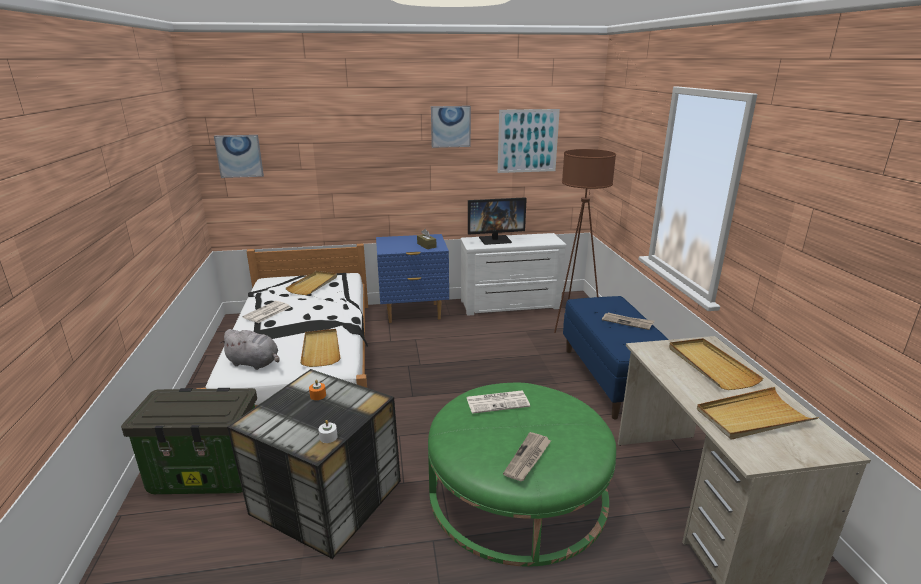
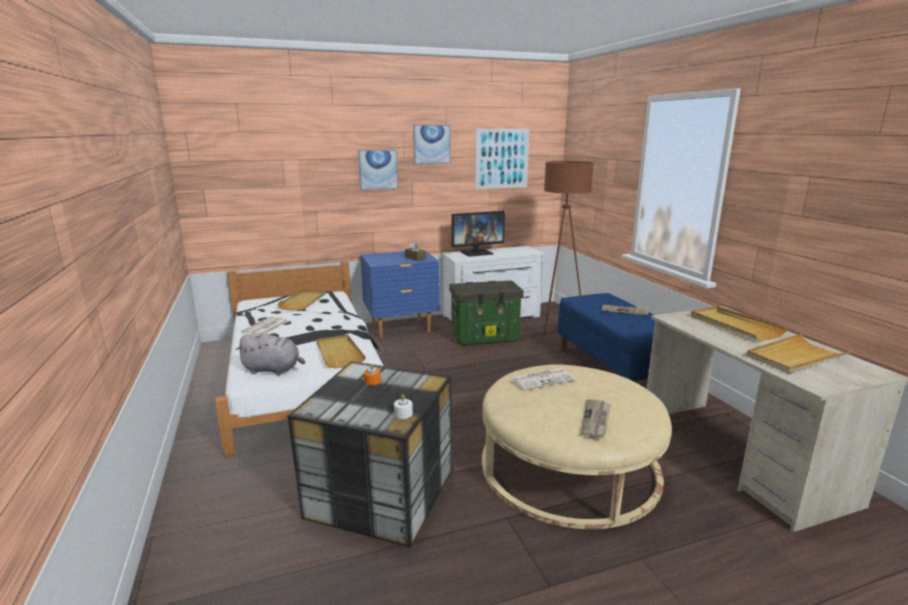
camera: 10 degrees left, 5 degrees down
(209, 474) = (242, 486): storage box -> storage box (485, 337)
(239, 156) = (221, 172): picture -> picture (378, 169)
(517, 490) = (569, 465): green ottoman -> beige ottoman

